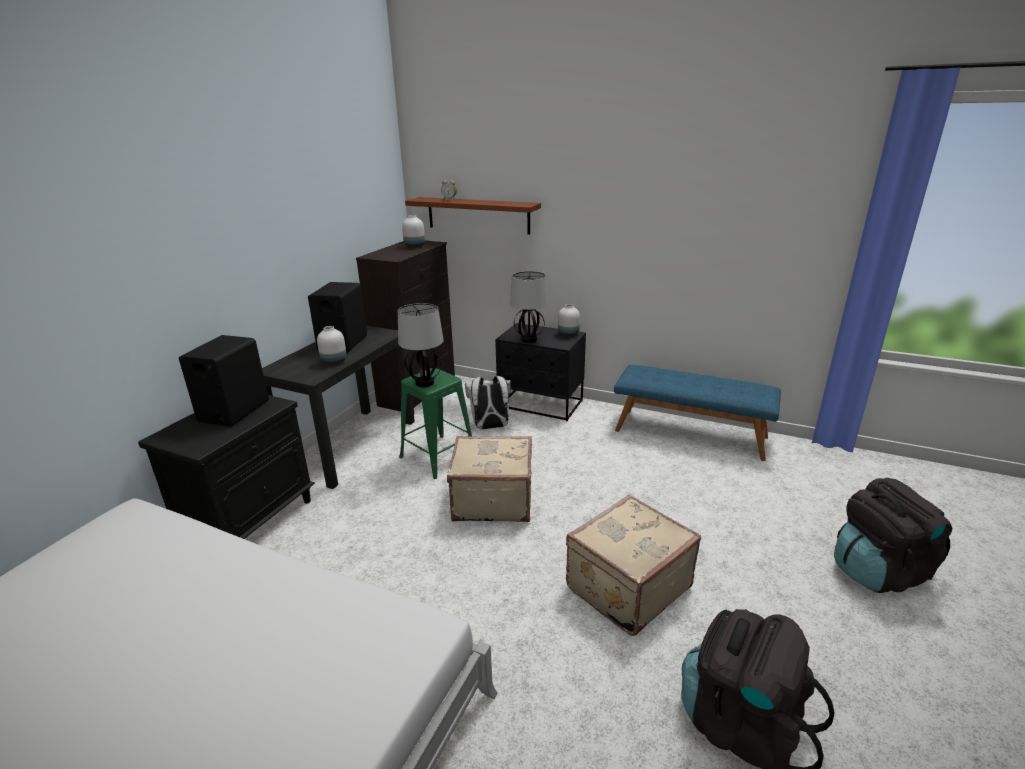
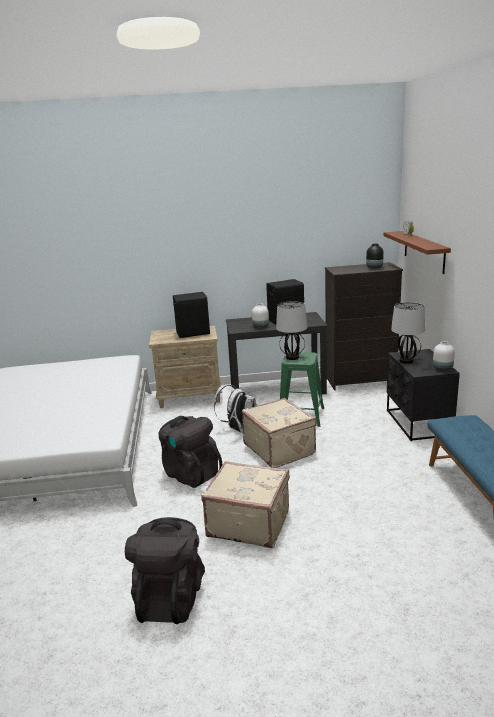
camera: 60 degrees right, 5 degrees down
(251, 521) = (190, 397): black nightstand -> beige nightstand
(414, 246) = (374, 267): white vase -> black vase
(490, 427) = (357, 418): white backpack -> white backpack (238, 429)
(878, 571) = (397, 654): black backpack -> black backpack (190, 474)

